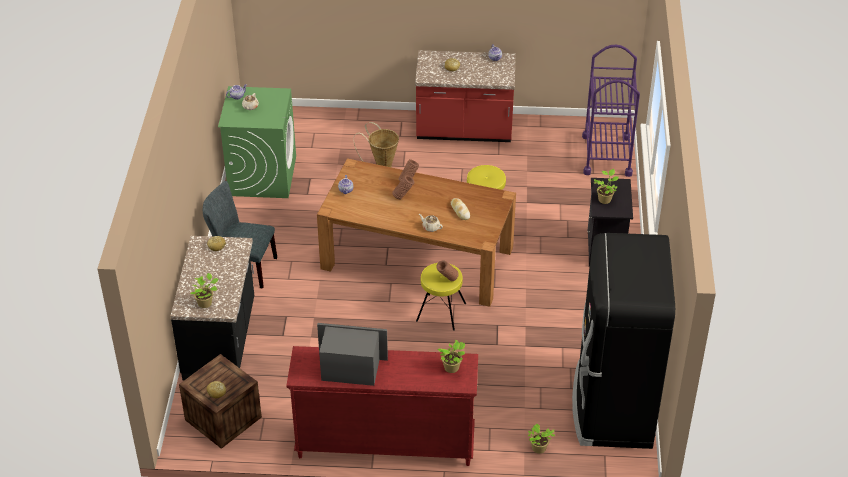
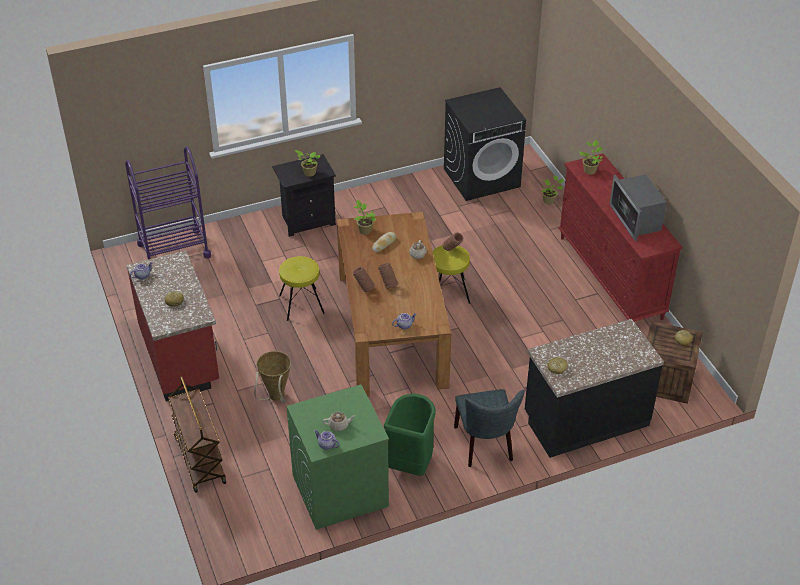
camera: 115 degrees left, 0 degrees up
(206, 303) = (630, 344): potted plant -> potted plant (364, 230)
(258, 219) = (410, 464): none -> green trash can
(346, 117) = (199, 459): none -> brown cart
(612, 407) = (482, 177): black fridge -> black washing machine

